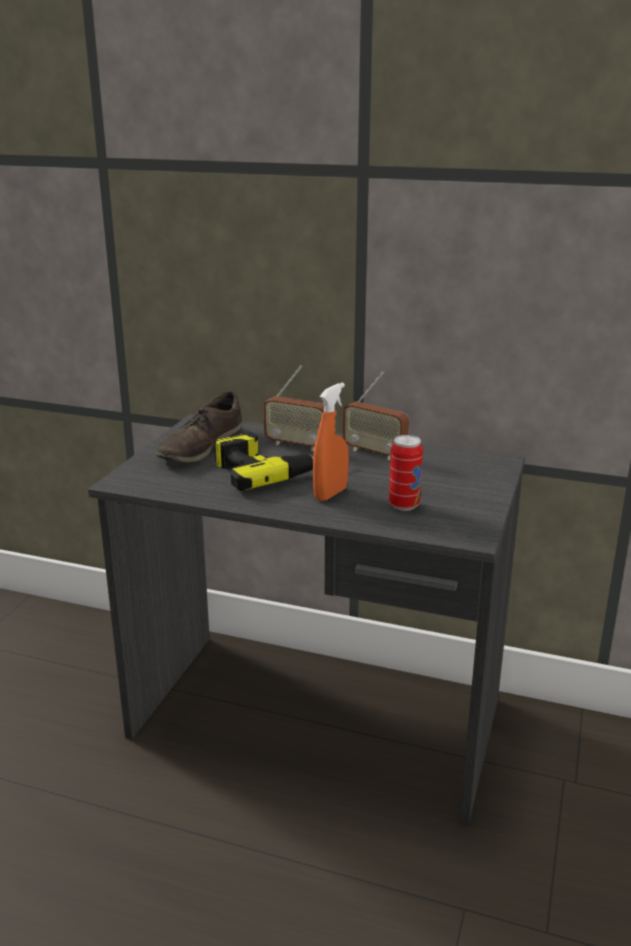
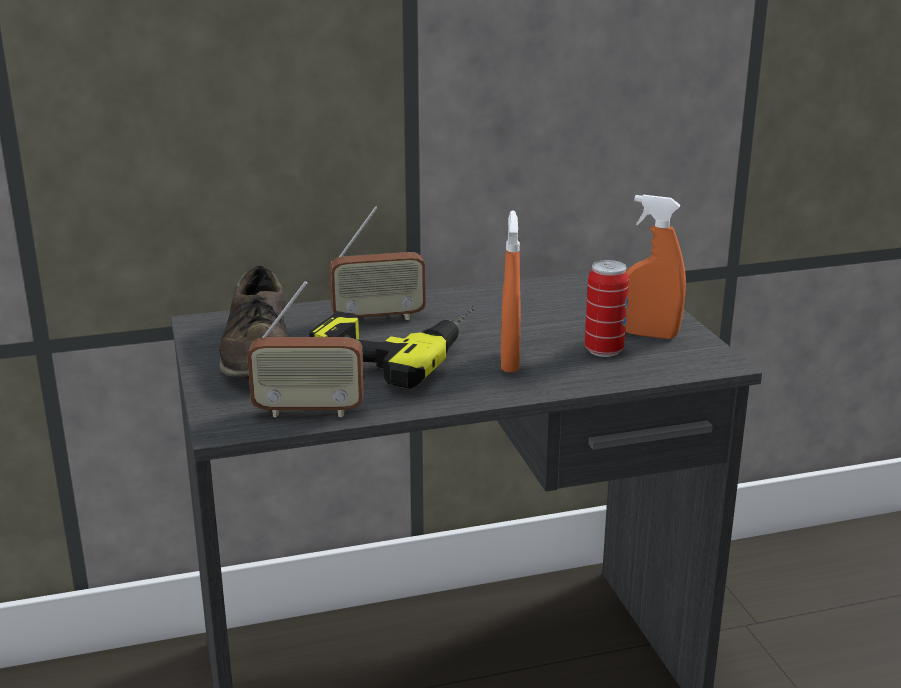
camera: 35 degrees left, 0 degrees up
(375, 452) = (480, 303): radio -> radio (308, 411)
(454, 504) = (649, 334): none -> orange spray bottle

